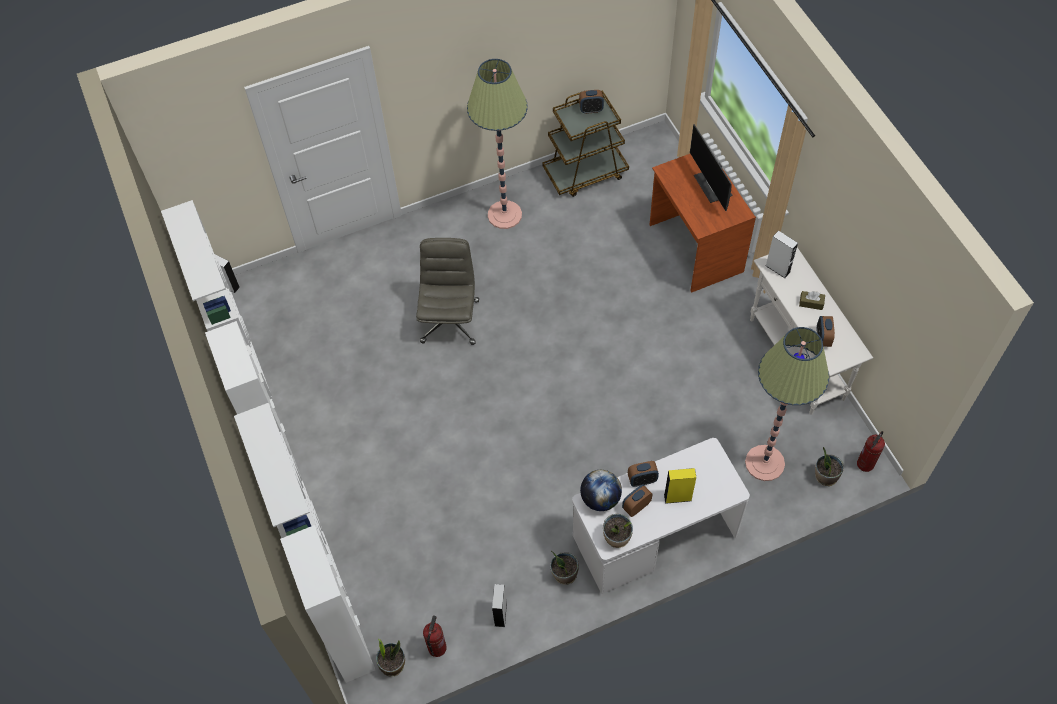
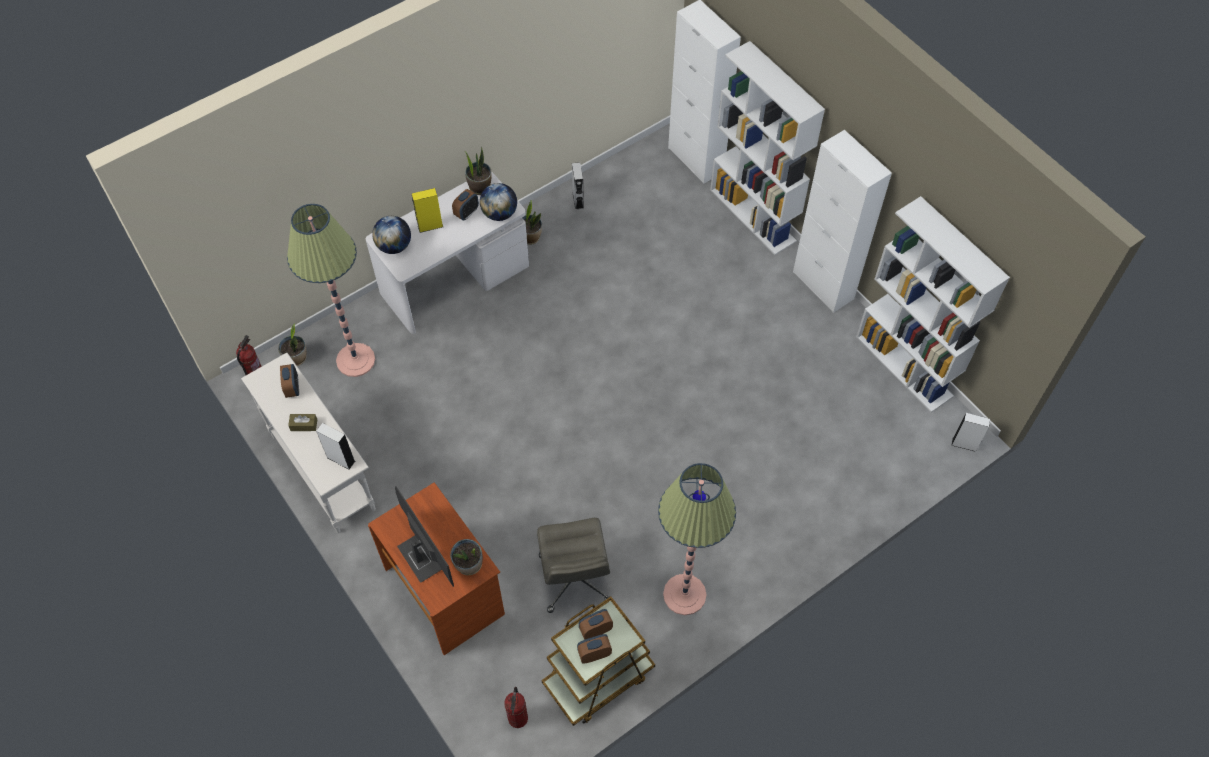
camera: 165 degrees right, 0 degrees up
(393, 664) = (655, 153): potted plant -> potted plant (469, 565)
(436, 647) = (624, 170): fire extinguisher -> fire extinguisher (518, 718)
(450, 320) = (706, 448): grey office chair -> grey office chair (575, 579)
(642, 480) = (464, 234): alarm clock -> alarm clock (595, 630)
(718, 479) = (394, 246): none -> globe

